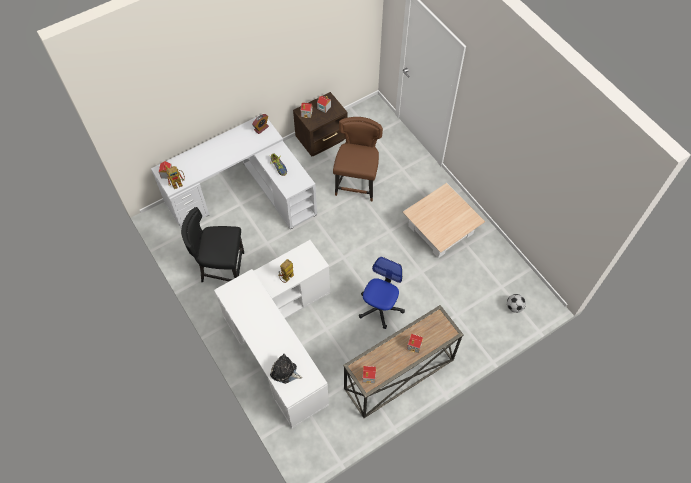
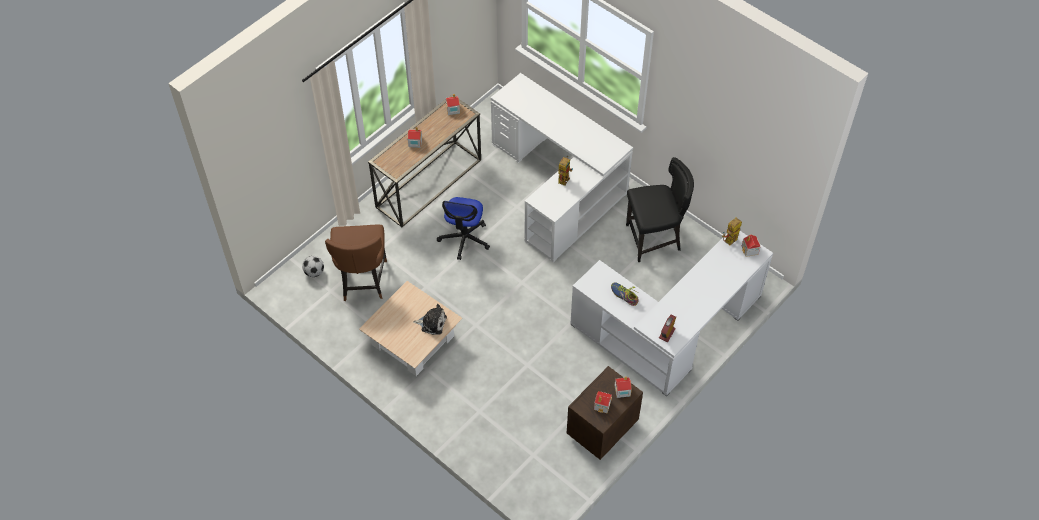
camera: 165 degrees right, 5 degrees down
(285, 372) = (532, 97): plush toy -> plush toy (432, 323)
(357, 183) = (533, 377): brown chair -> brown chair (362, 281)

